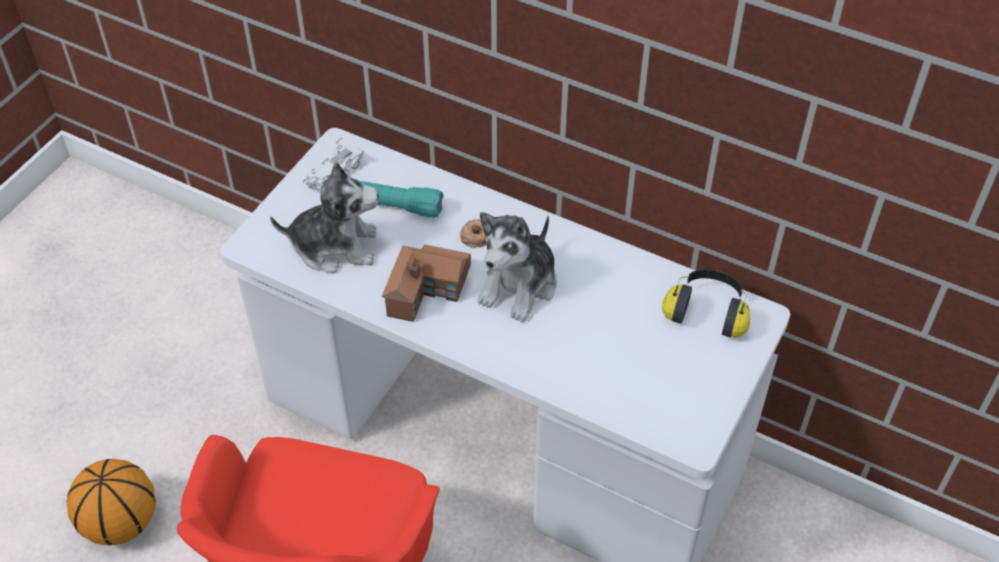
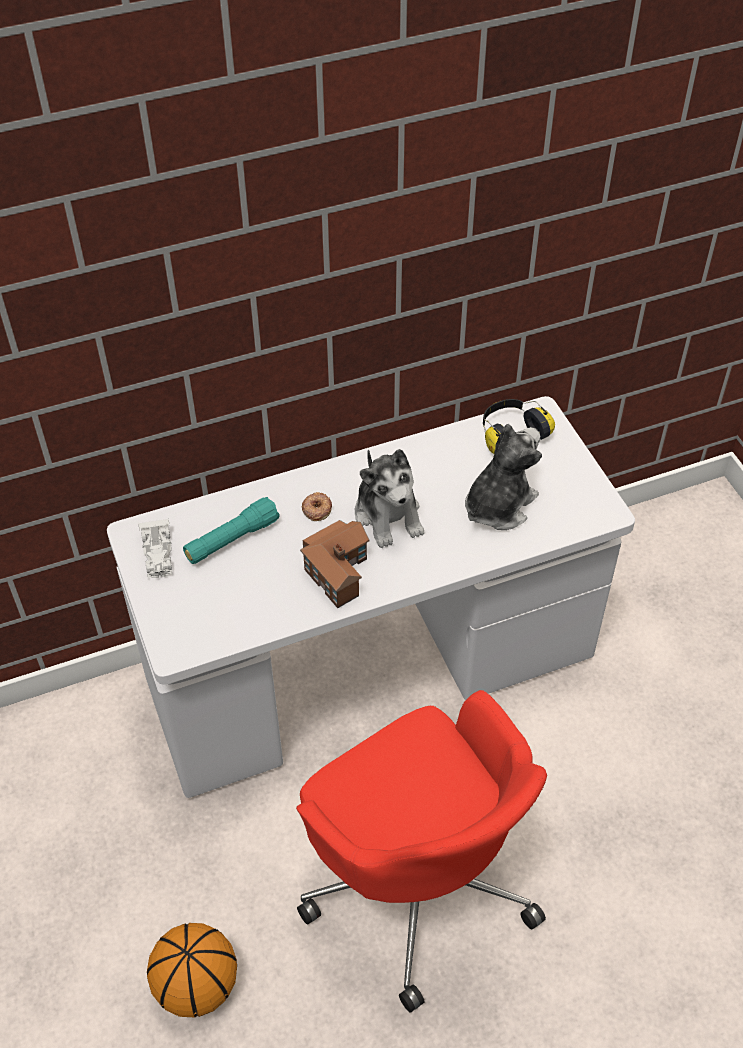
camera: 50 degrees left, 0 degrees up
(335, 246) = (235, 598): plush toy -> plush toy (498, 505)

